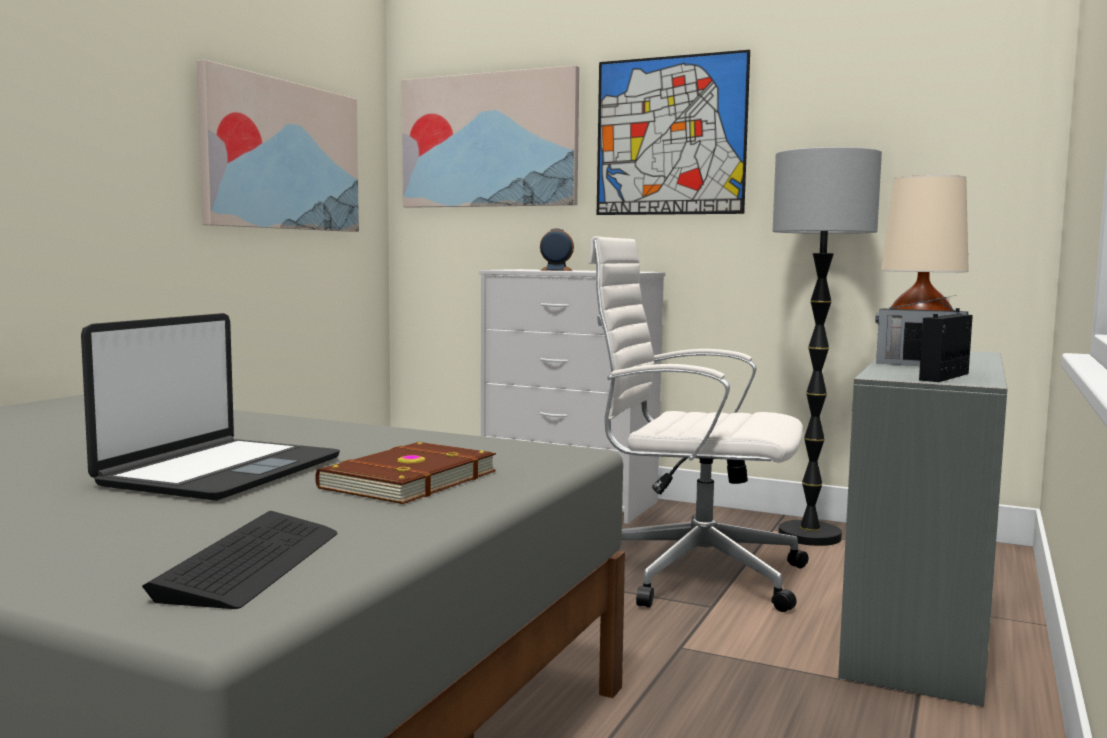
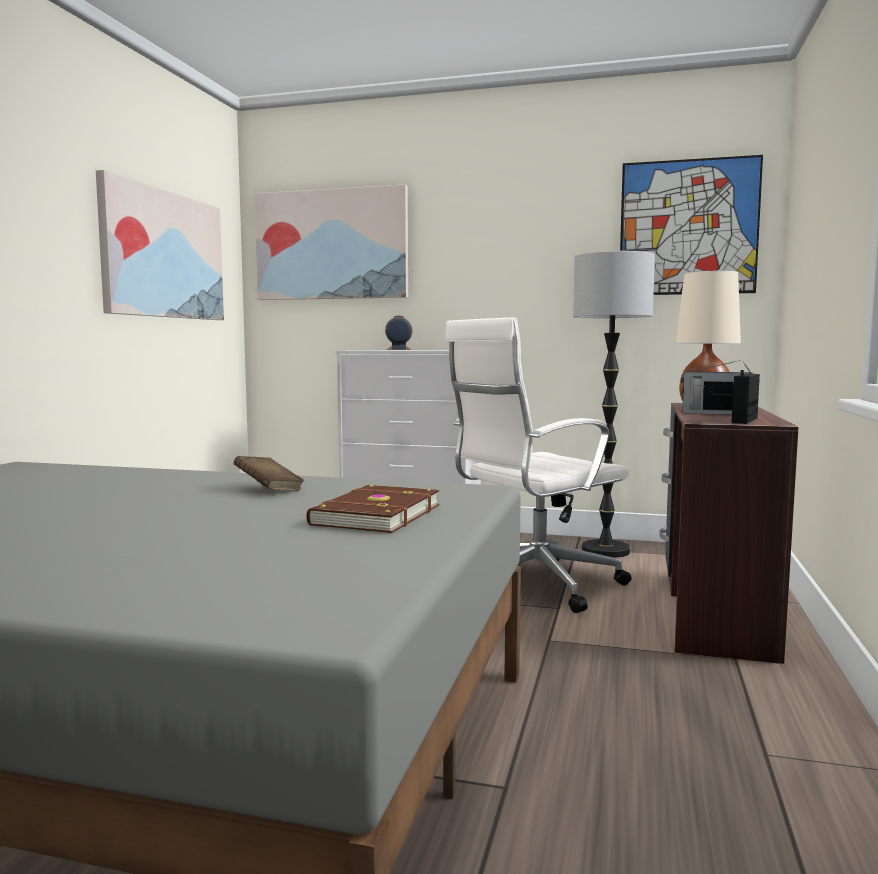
camera: 10 degrees left, 0 degrees up
(220, 472) = (210, 517): laptop -> none
(251, 563) = (316, 584): keyboard -> none
(319, 441) = (269, 489): none -> brown book
(670, 136) = (483, 242): picture -> picture (688, 227)
(693, 573) = (532, 584): white office chair -> white office chair turned 45 degrees counterclockwise
(916, 626) = (711, 611): grey desk -> brown desk

